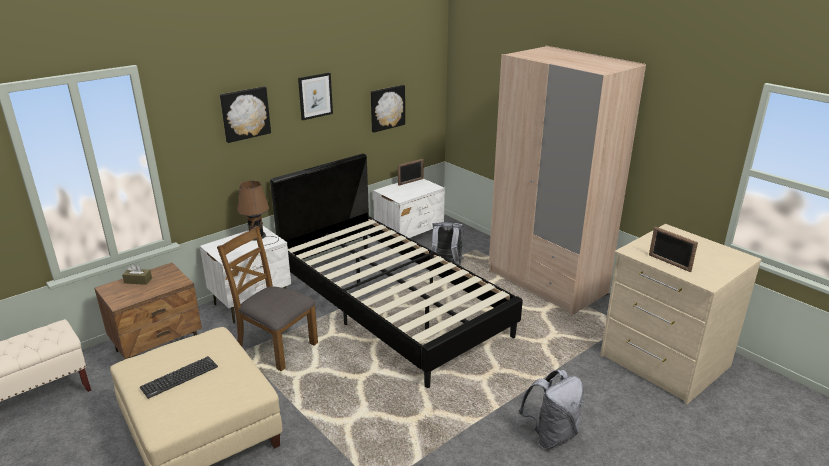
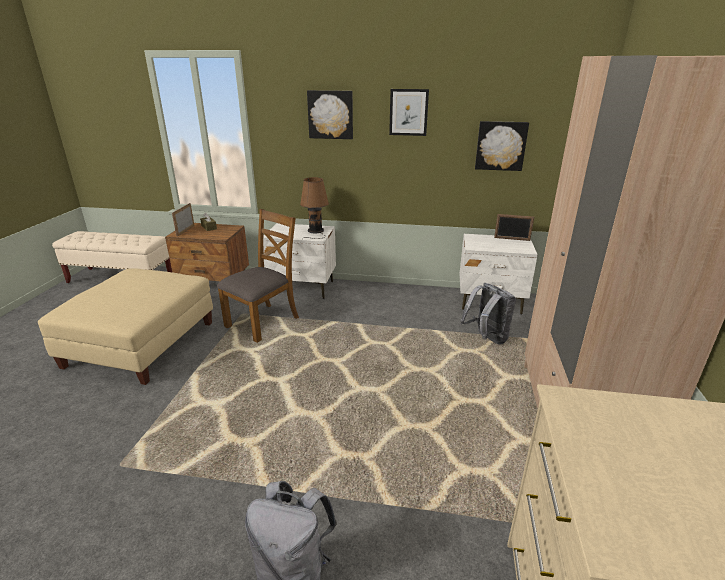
camera: 50 degrees right, 0 degrees up
(180, 377) = (121, 290): keyboard -> none
(276, 346) = (263, 322): brown chair -> brown chair turned 45 degrees clockwise
(390, 305) = (383, 341): black bed -> none
(669, 263) = (598, 458): picture frame -> picture frame (185, 230)

